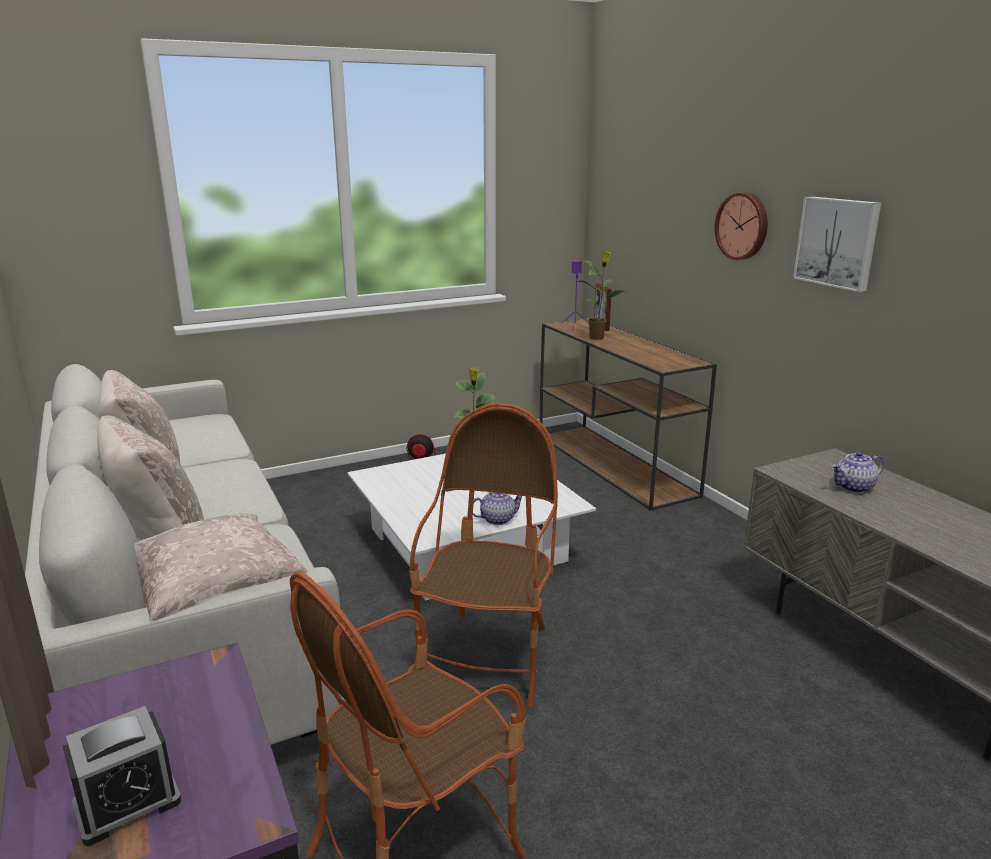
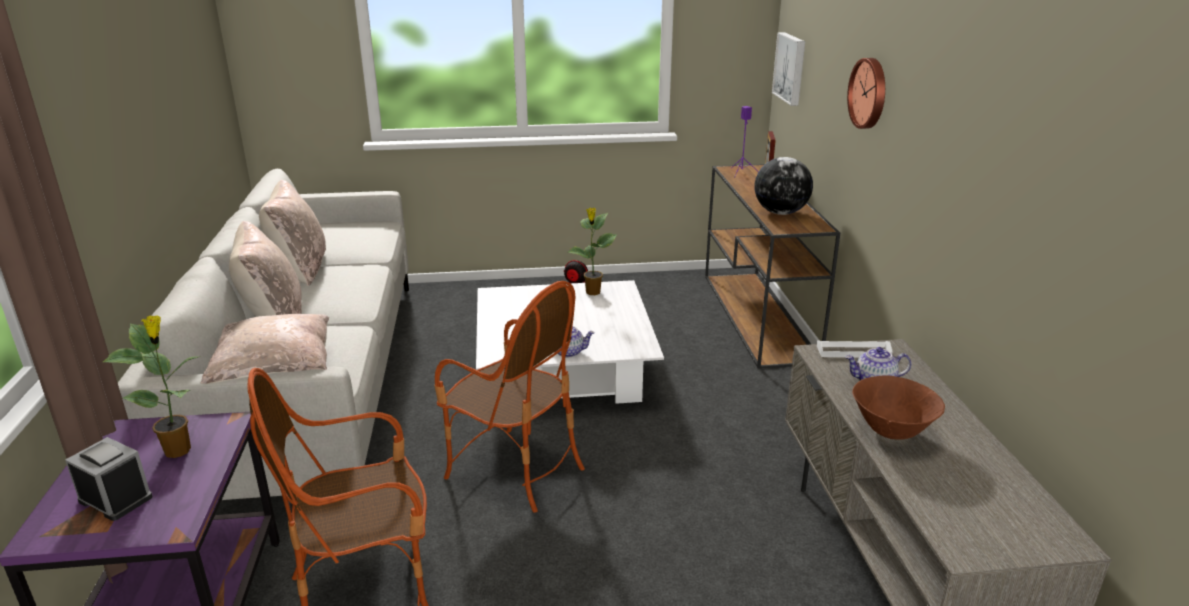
camera: 20 degrees right, 5 degrees up
(127, 803) = (115, 499): alarm clock -> alarm clock turned 135 degrees counterclockwise
(488, 659) = (514, 470): armchair -> armchair turned 90 degrees clockwise
(597, 338) = (750, 188): potted plant -> potted plant (179, 450)
(647, 354) = (780, 212): none -> globe
(809, 465) = (853, 352): none -> white tray
(838, 242) = (927, 125): picture -> picture (791, 68)
(915, 527) = (892, 432): none -> brown bowl

